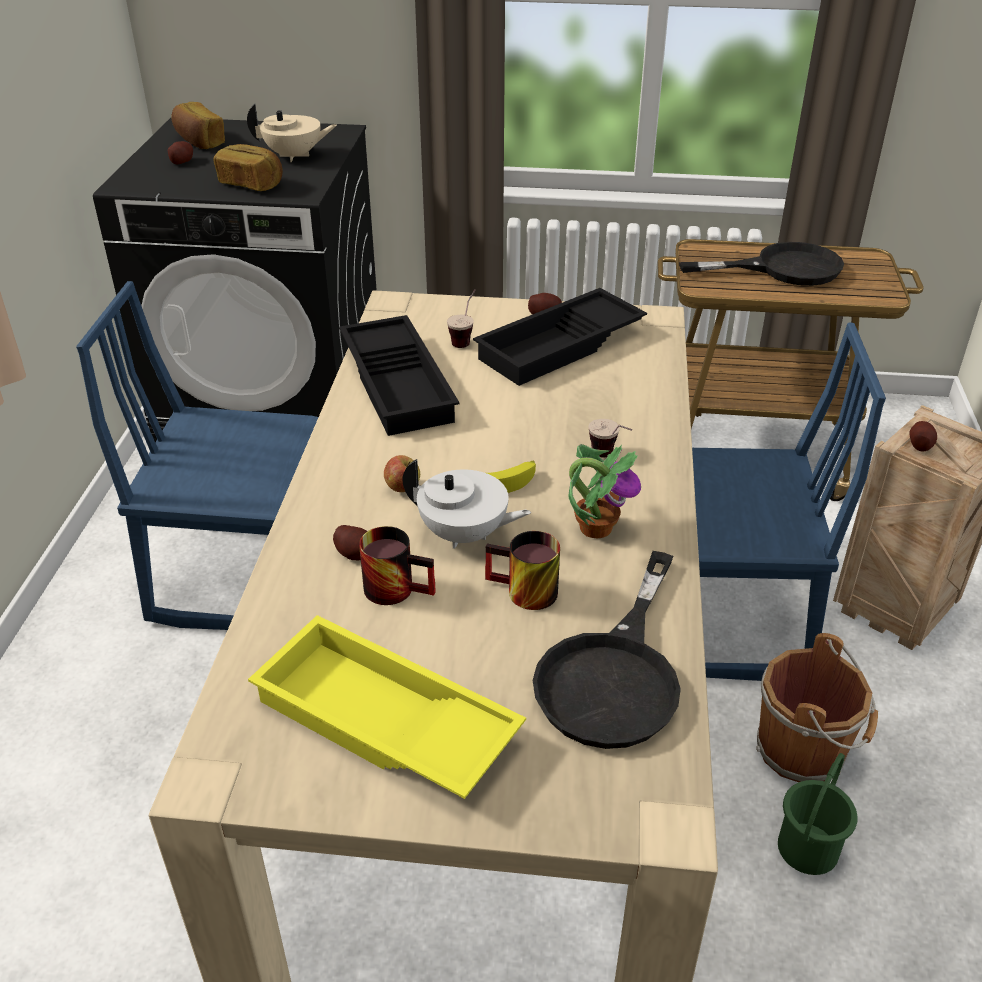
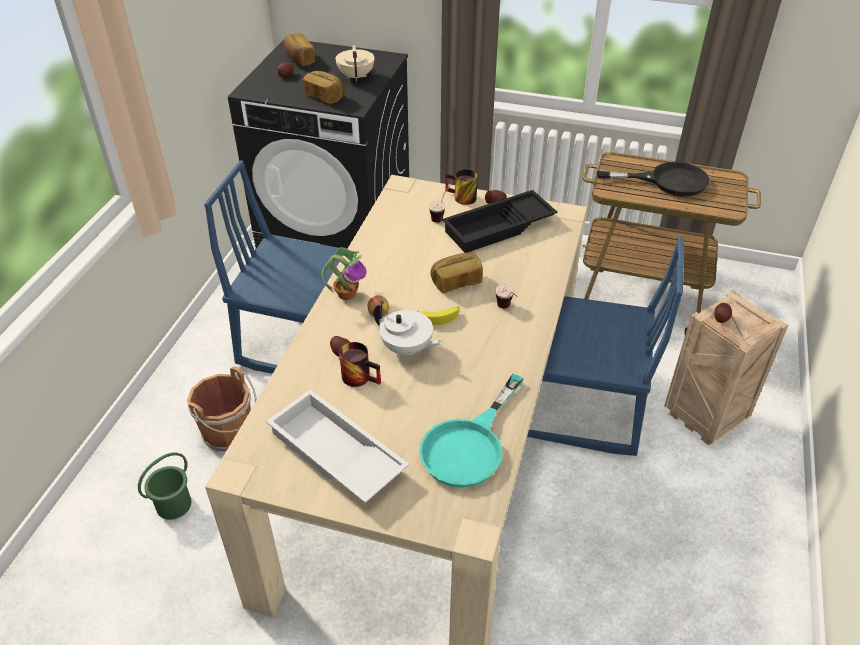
camera: 10 degrees right, 5 degrees up
(294, 156) = (356, 76): beige teapot -> beige teapot turned 105 degrees counterclockwise
(381, 723) = (334, 455): yellow tray -> white tray
(400, 384) = (393, 244): black tray -> none
(517, 427) = (456, 282): none -> bread
(522, 593) = (431, 390): mug -> mug (460, 198)
(595, 527) = (485, 353): potted plant -> potted plant (346, 293)
(614, 674) = (469, 445): black frying pan -> turquoise frying pan
(804, 750) = (618, 499): brown bucket -> brown bucket (230, 433)
(809, 848) = (603, 558): green bucket -> green bucket (174, 505)

